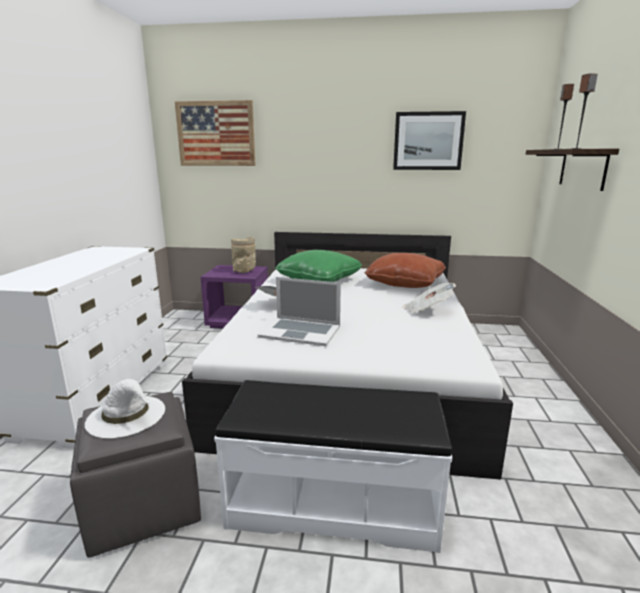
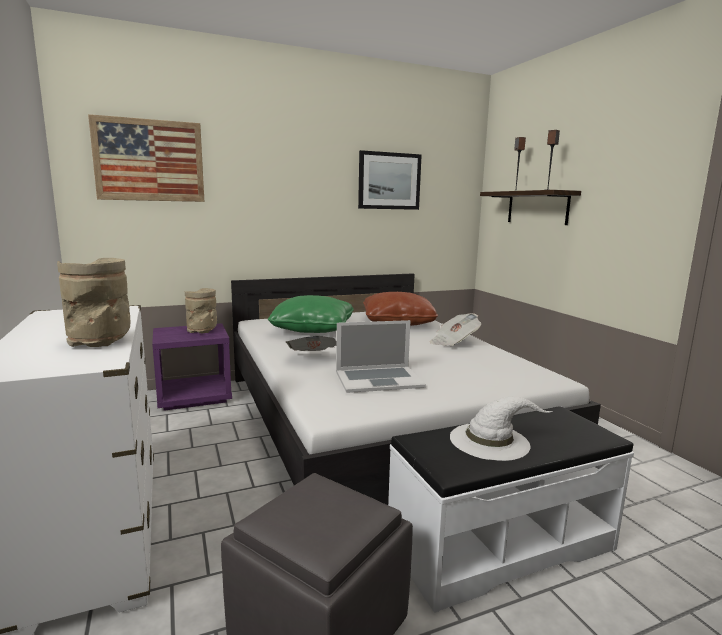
camera: 30 degrees left, 5 degrees down
(73, 272) = (100, 342): none -> beige vase
(127, 416) = (315, 510): white hat -> white hat (490, 440)

